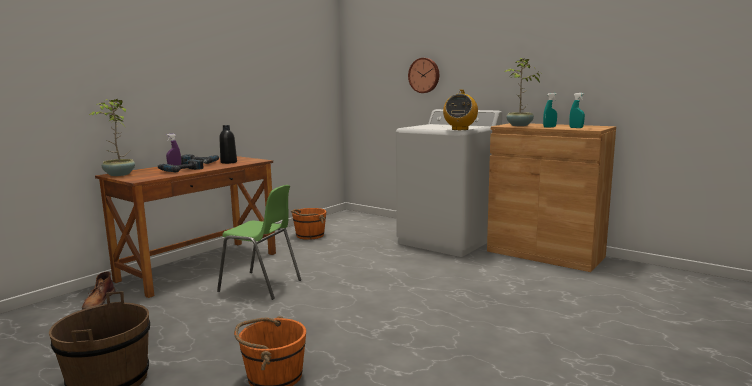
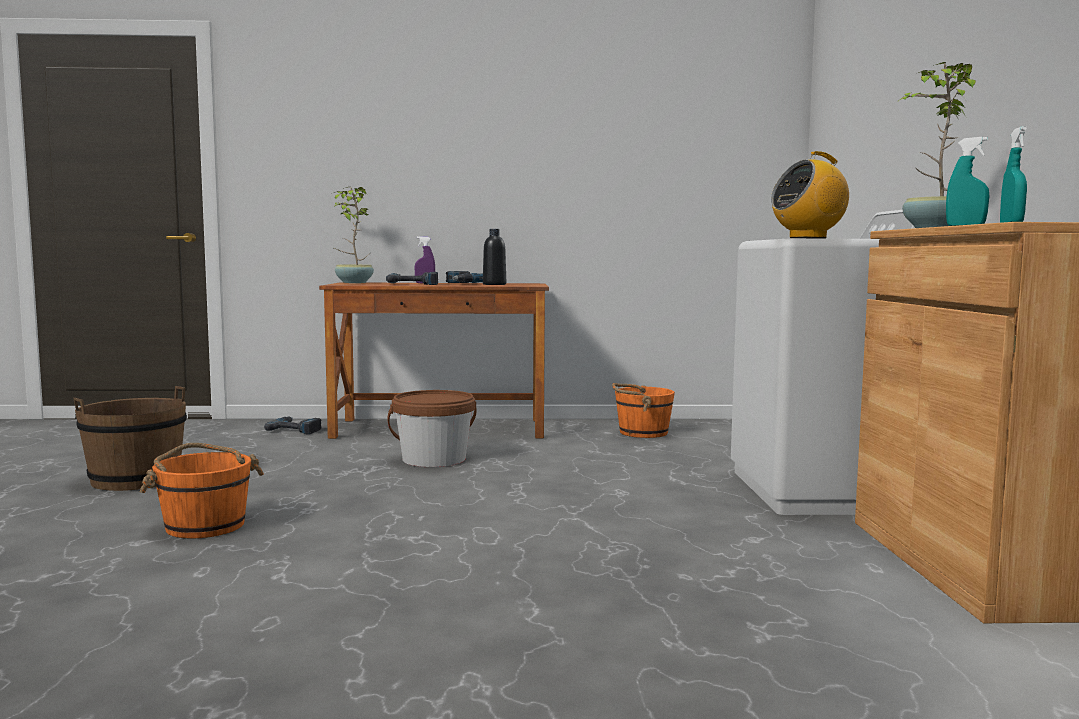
camera: 50 degrees right, 5 degrees down
(98, 301) = (296, 429): brown boot -> power drill
(261, 285) = (434, 459): green chair -> brown bucket
(424, 75) = (886, 143): wall clock -> none

